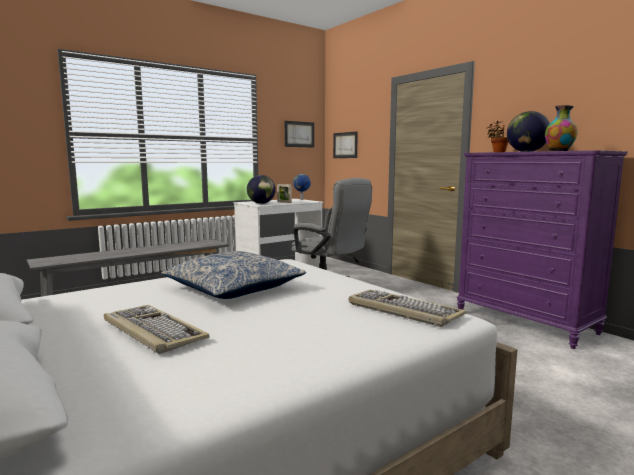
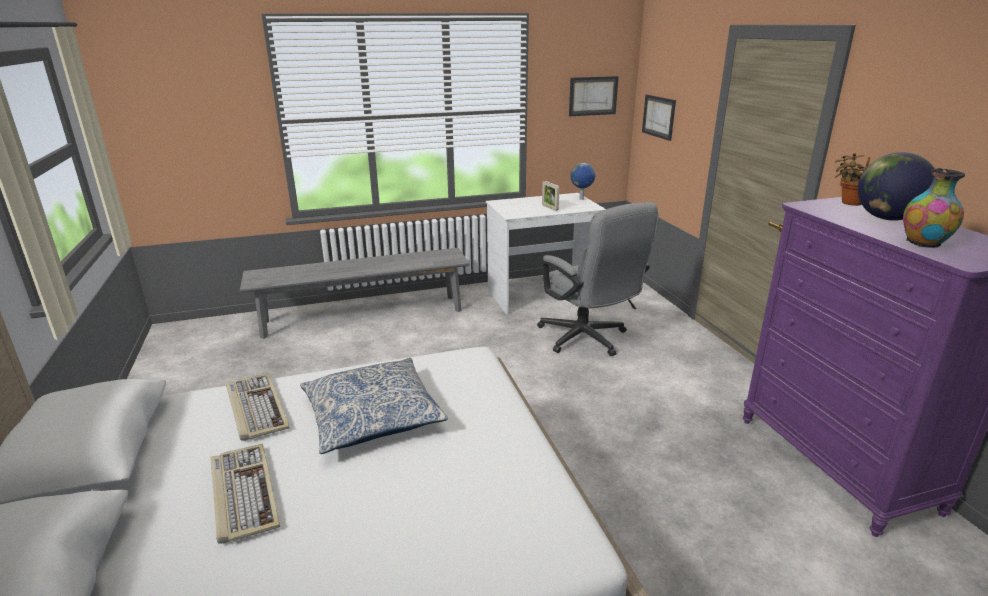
camera: 20 degrees right, 15 degrees up
(261, 203) = (517, 210): globe -> none
(402, 310) = (523, 515): keyboard -> keyboard (255, 408)

